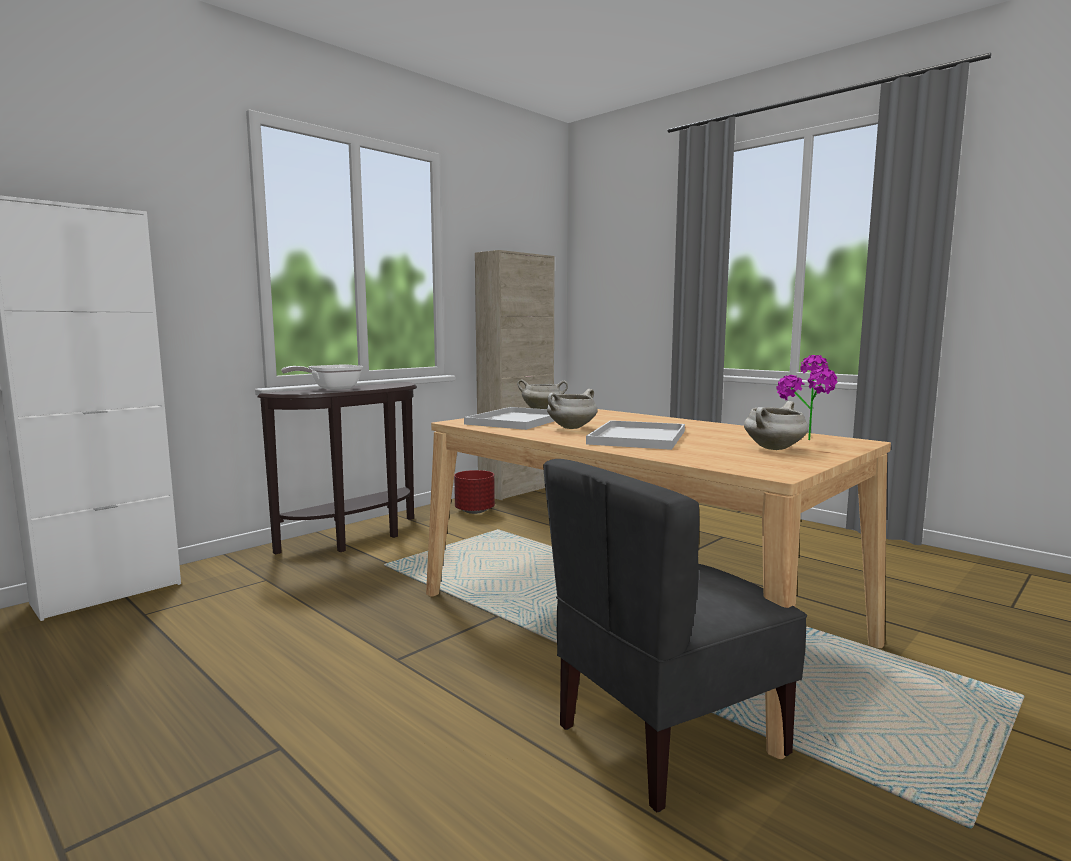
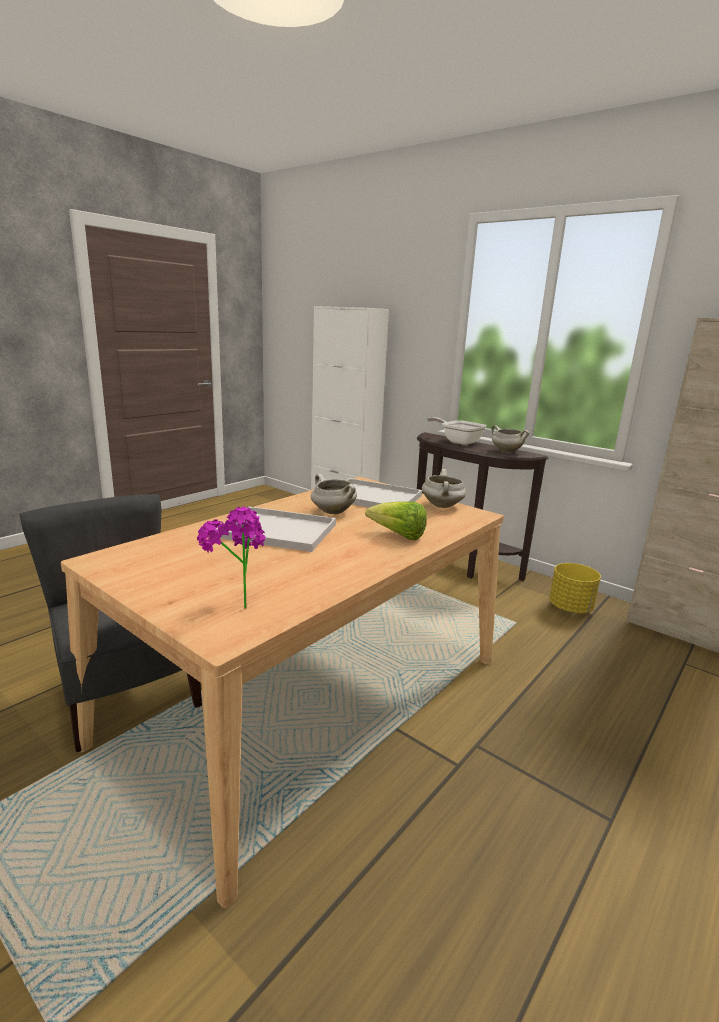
camera: 85 degrees right, 10 degrees up
(475, 511) = (570, 608): red planter -> yellow planter
(629, 419) = (398, 536): none -> lettuce
(774, 448) = (199, 578): white cooking pot -> white cooking pot (506, 451)

